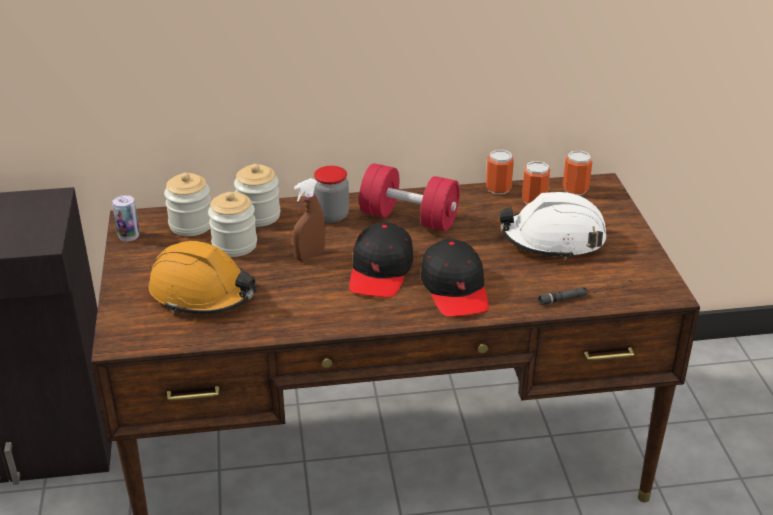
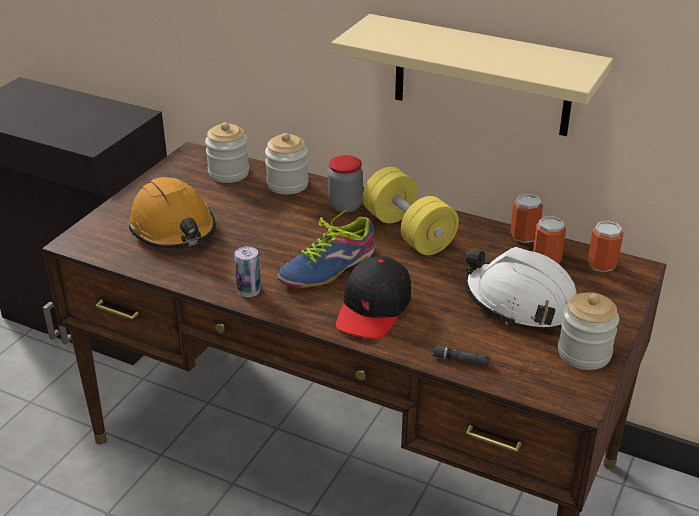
camera: 35 degrees right, 0 degrees up
(128, 235) = (176, 165): can -> can (249, 290)
(234, 245) = (241, 201): jar -> jar (584, 353)
(310, 255) = (288, 231): brown spray bottle -> none
(381, 271) = (329, 267): black cap -> shoe
(409, 218) = (408, 232): red dumbbell -> yellow dumbbell
(437, 56) = (482, 76): none -> beige shelf

